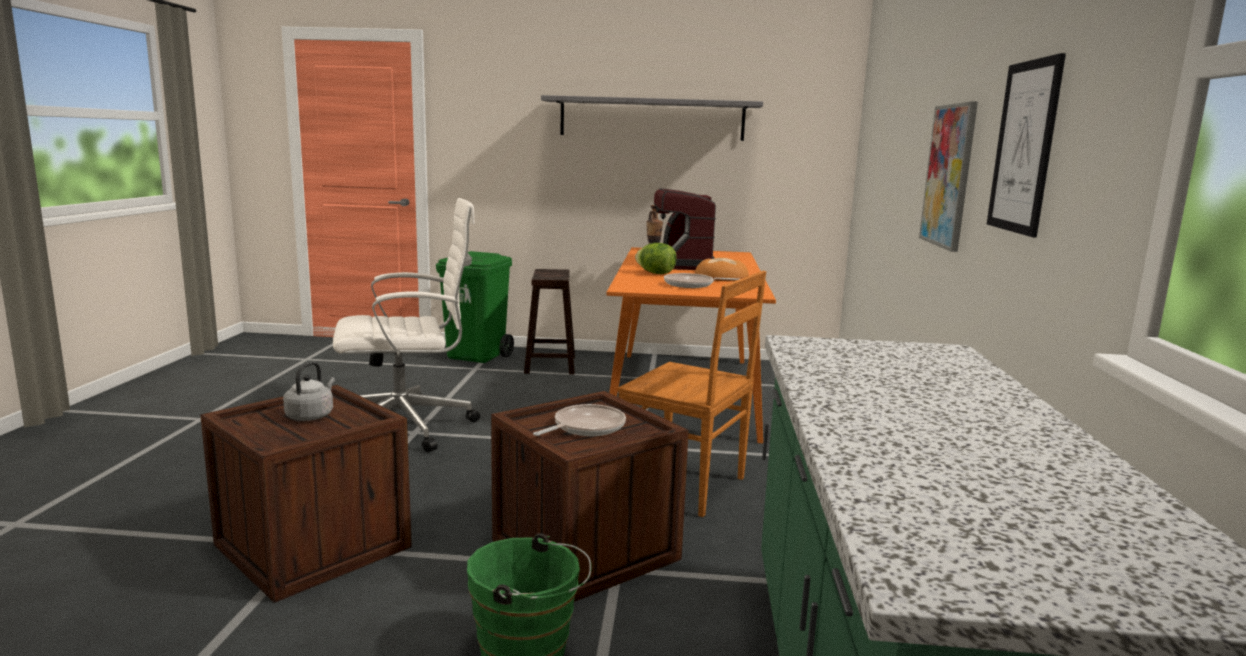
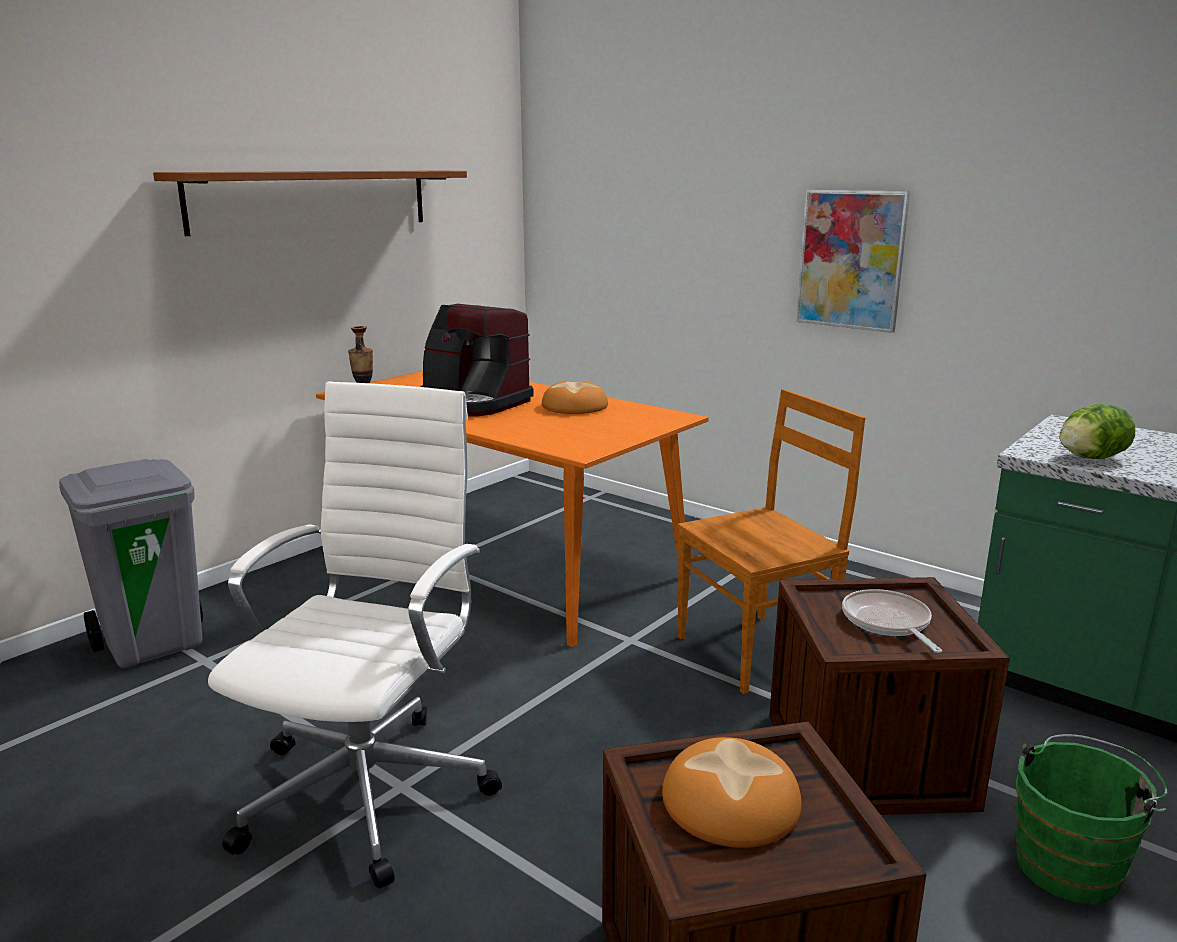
camera: 55 degrees left, 5 degrees up
(311, 416) = (729, 802): grey kettle -> bread
(477, 357) = (154, 644): green trash can -> grey trash can
(550, 364) = (285, 603): brown stool -> none
(652, 119) = (313, 200): grey shelf -> brown shelf
(655, 273) = (511, 422): lettuce -> lettuce (1090, 458)
(692, 285) = (599, 425): frying pan -> none
(1024, 147) = (1031, 239): picture -> none

